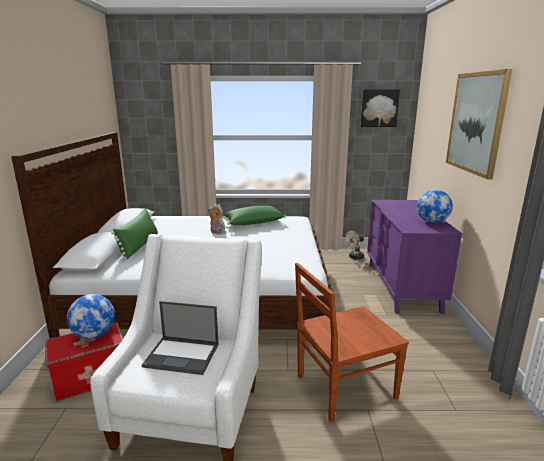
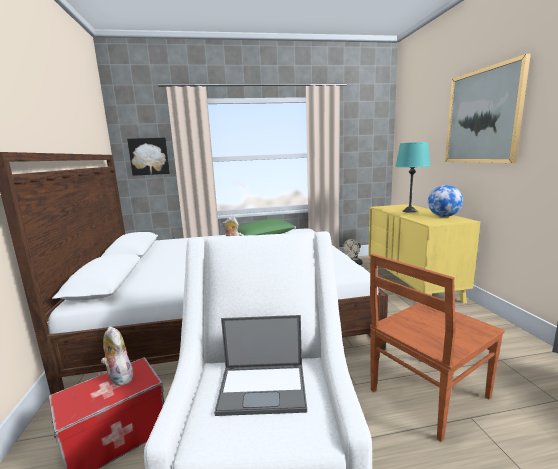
camera: 10 degrees left, 5 degrees down
(94, 335) = (119, 378): globe -> plush toy
(139, 246) = (153, 267): green pillow -> none
(379, 108) = (363, 126): picture -> picture (149, 156)
(402, 287) = (412, 284): purple dresser -> yellow dresser
(405, 211) = (409, 211): none -> turquoise table lamp

